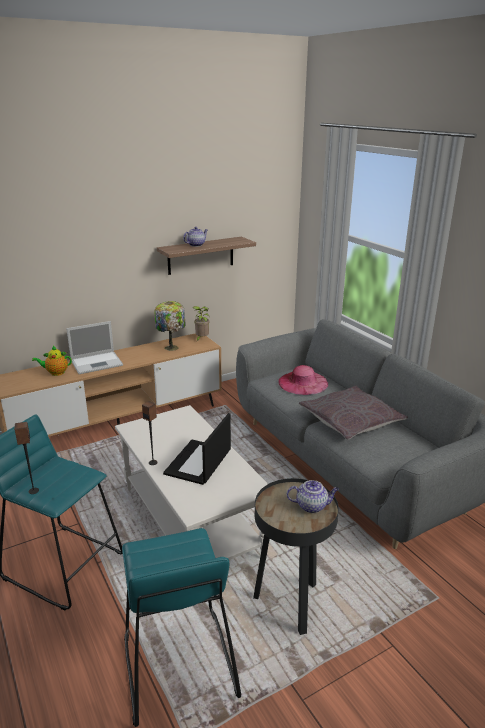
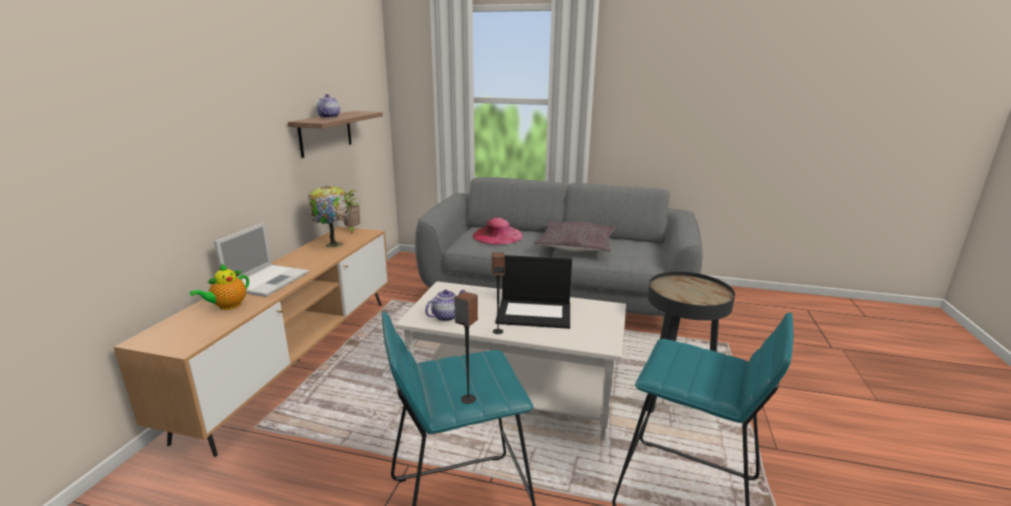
camera: 45 degrees left, 5 degrees down
(198, 462) = (535, 313): laptop -> laptop turned 60 degrees counterclockwise
(312, 506) = (696, 285): teapot -> teapot (446, 316)

